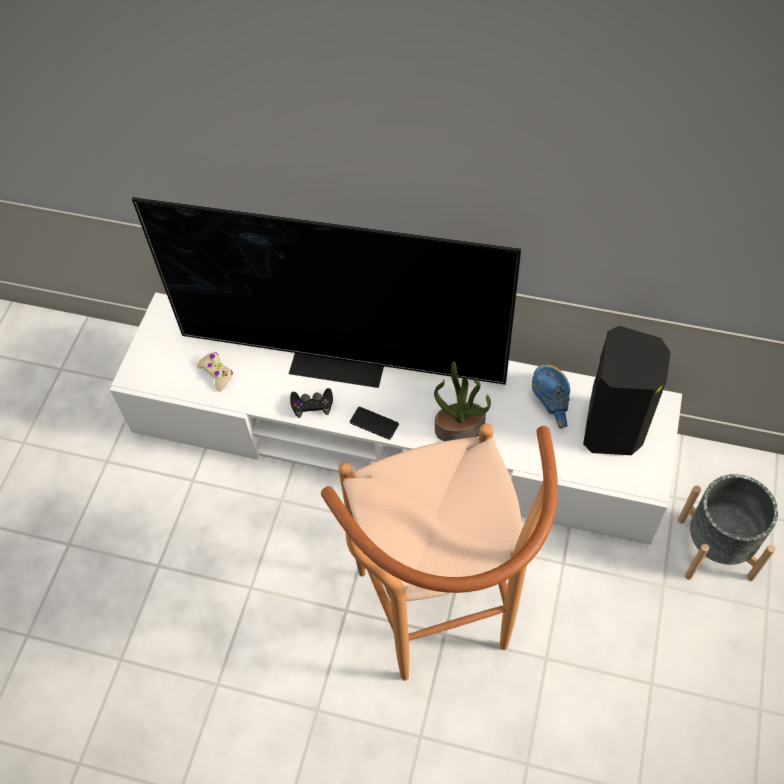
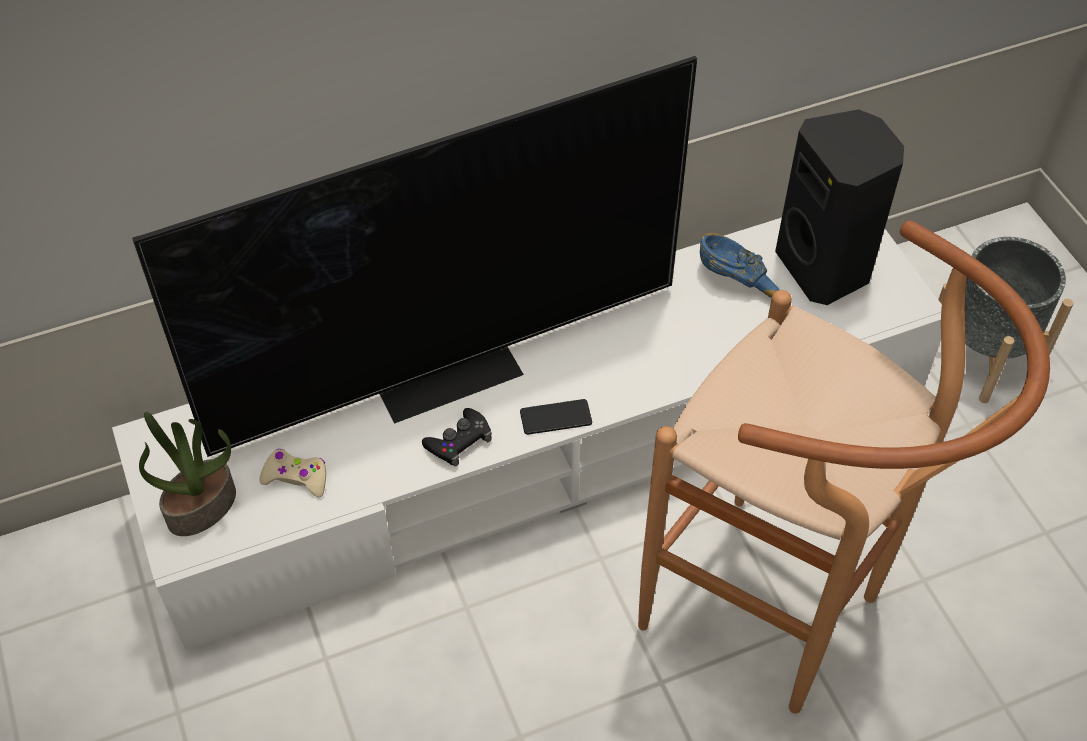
camera: 40 degrees left, 5 degrees down
(460, 428) = (661, 363): potted plant -> potted plant (202, 506)

